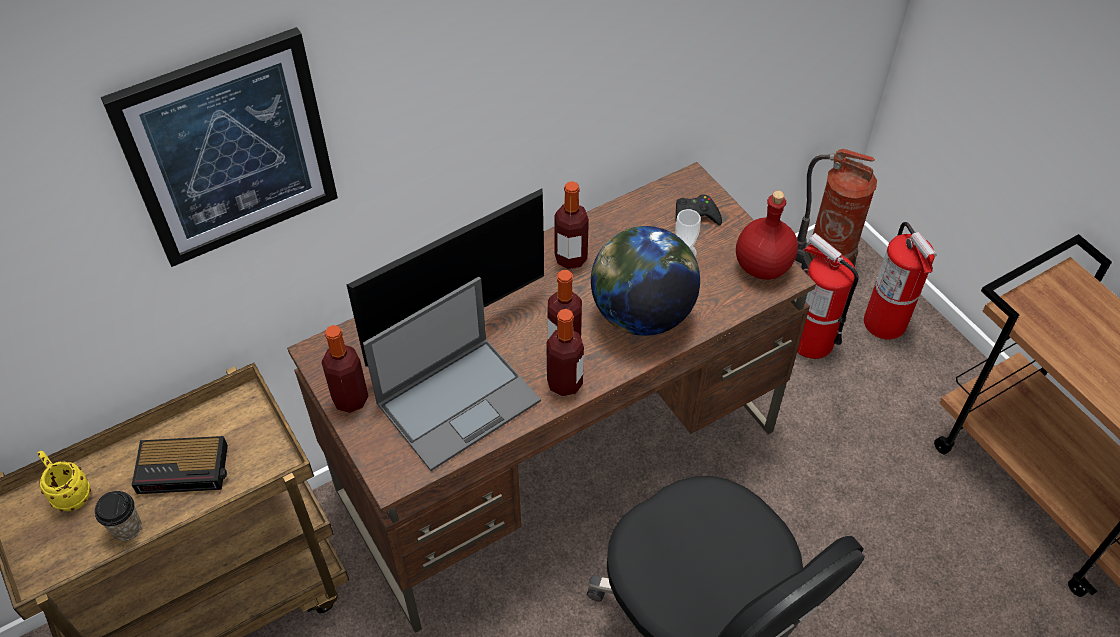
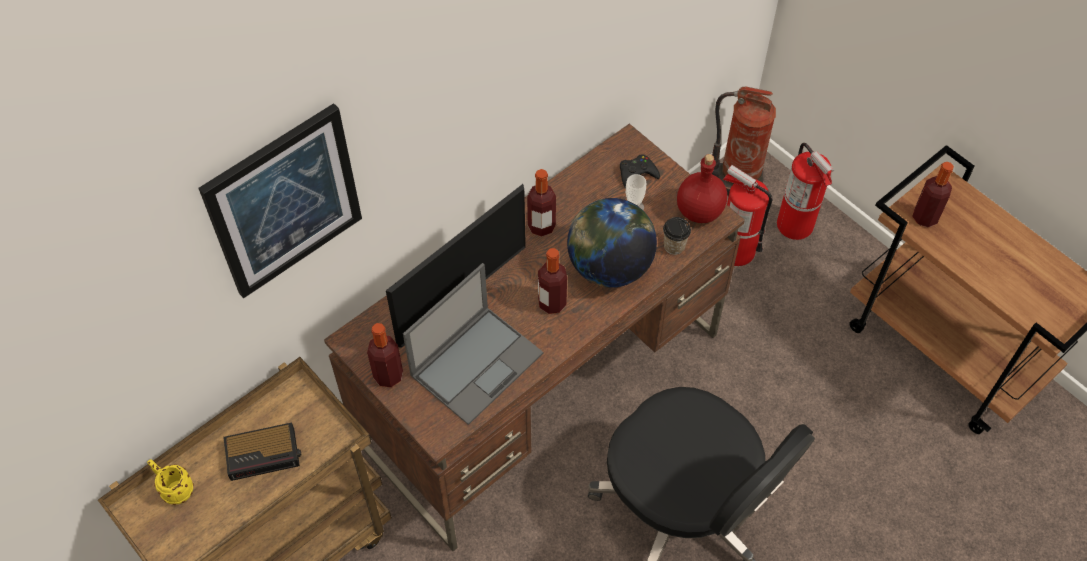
camera: 10 degrees left, 5 degrees up
(126, 528) = (231, 509): cup -> cup (674, 246)
(564, 383) = (559, 335): bottle -> bottle (925, 217)

